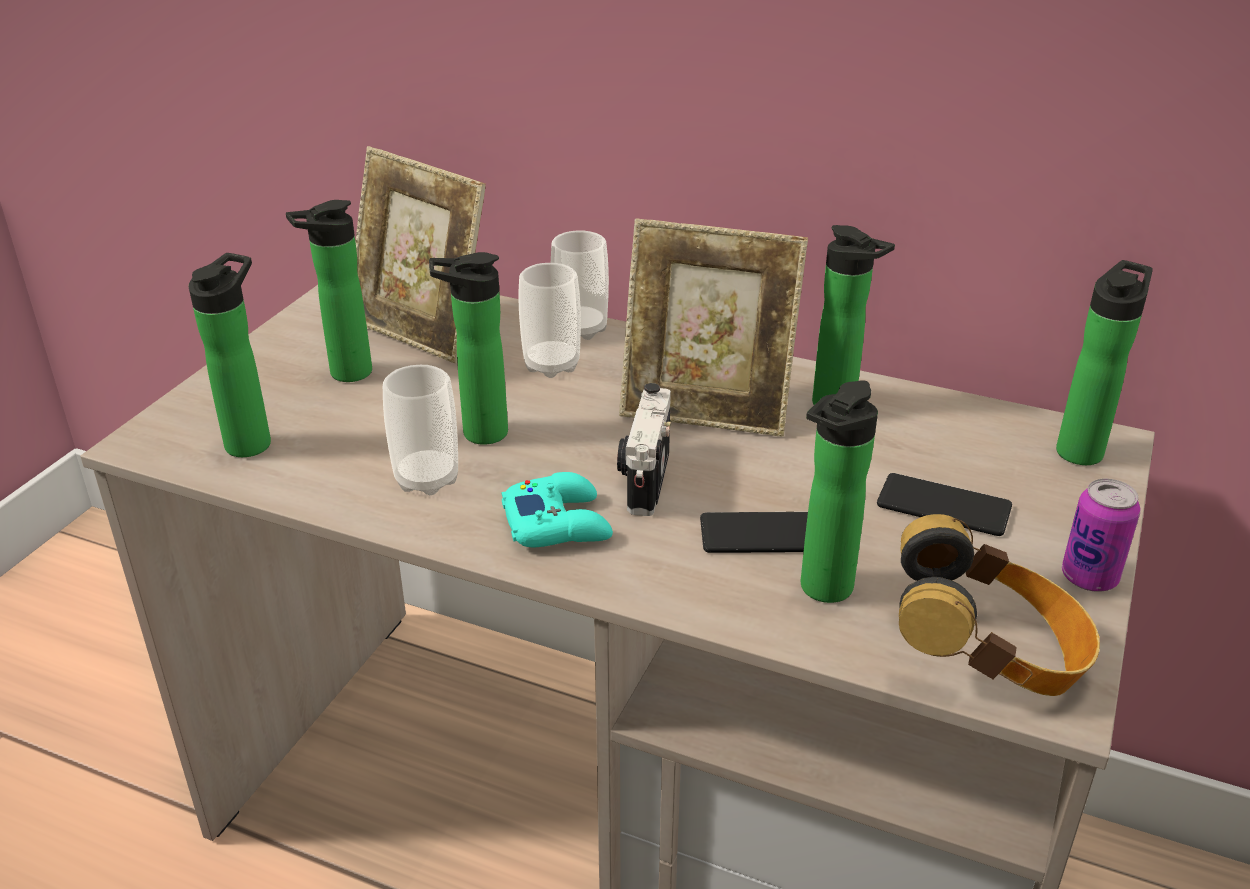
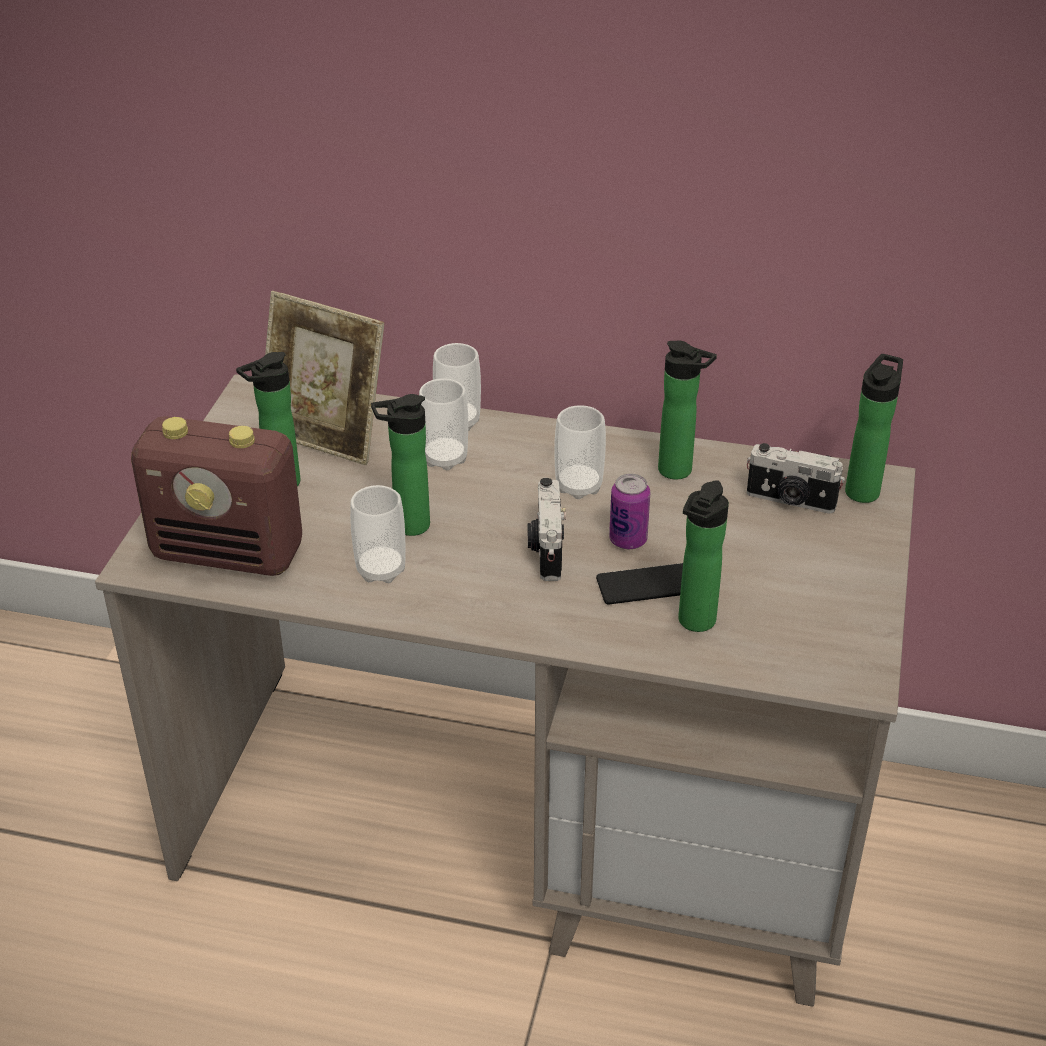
camera: 10 degrees left, 5 degrees up
(252, 441) = (230, 553): bottle -> radio
(558, 523) = (492, 594): turquoise game controller -> none
(706, 410) = (578, 486): picture frame -> cup
(943, 506) = (769, 548): phone -> none
(980, 453) = (790, 501): none -> camera
(987, 658) = (813, 658): headphones -> none
(1089, 577) = (876, 591): can -> can (628, 540)

